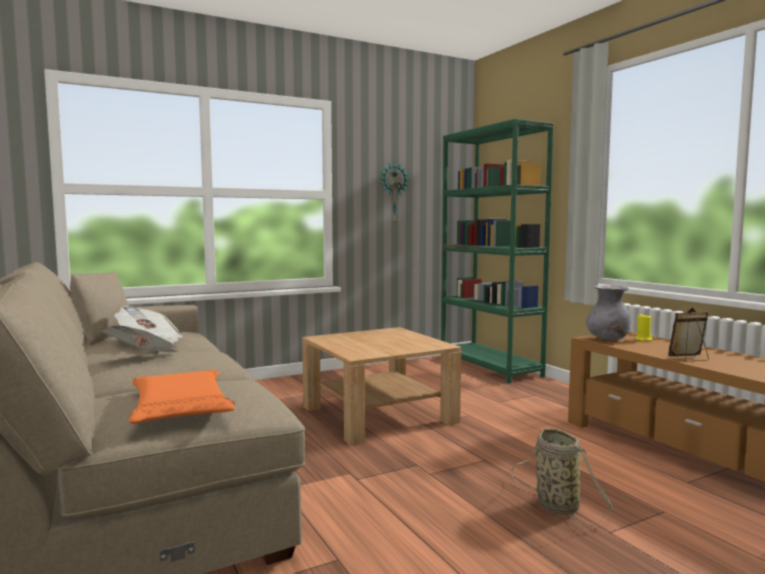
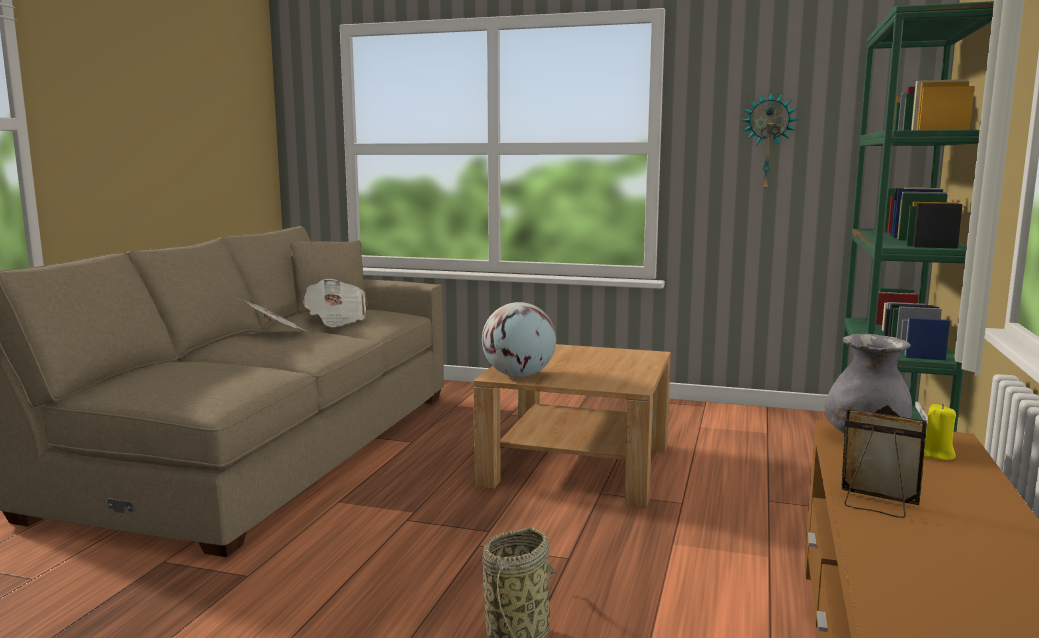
camera: 45 degrees right, 5 degrees up
(180, 405) = (172, 380): orange pillow -> none
(367, 353) = (519, 375): none -> globe

